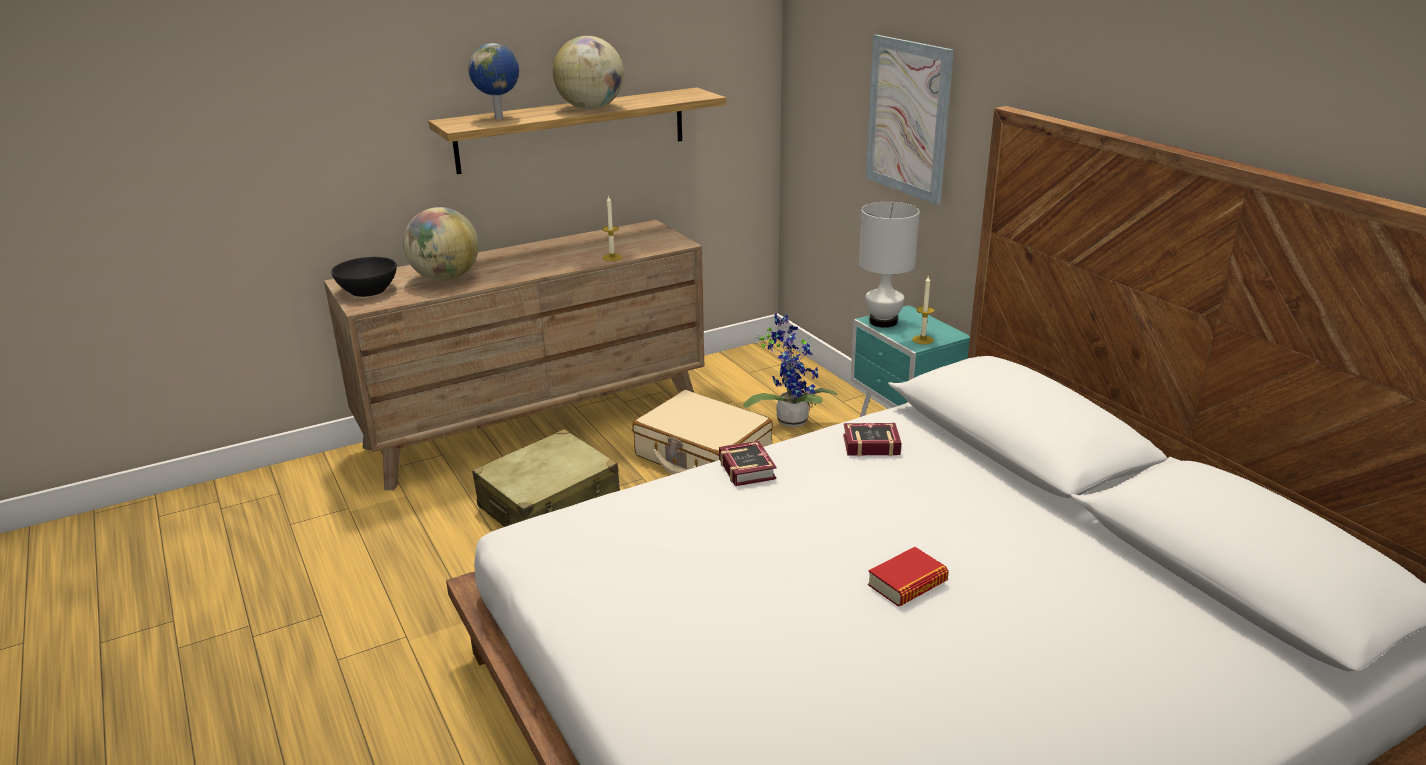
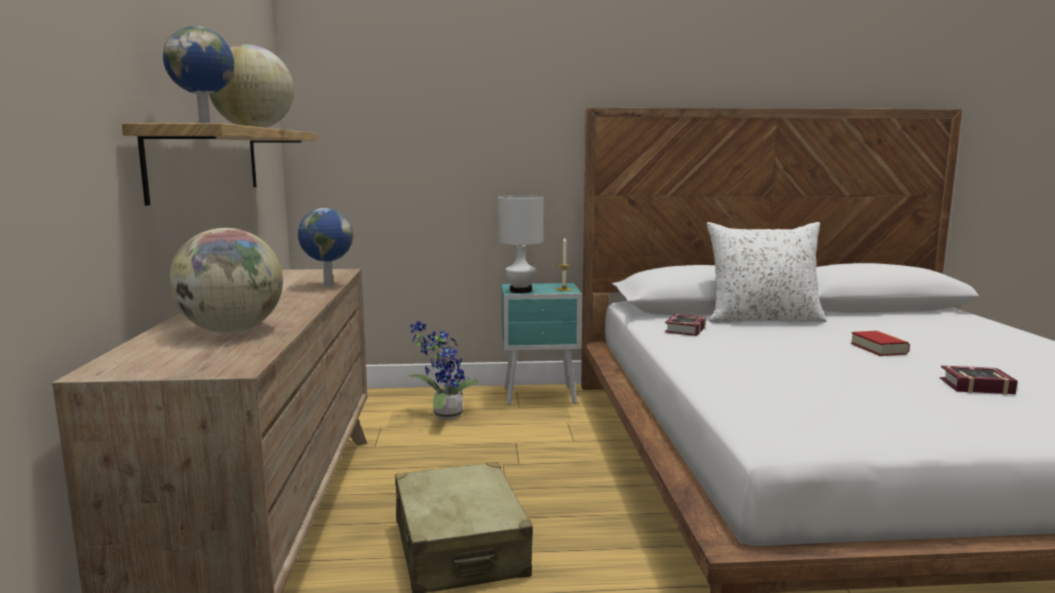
camera: 65 degrees left, 15 degrees down
(367, 290) = (174, 362): black bowl -> none
(612, 257) = (327, 285): candle -> globe
(702, 455) = (457, 457): beige suitcase -> none
(747, 467) = (697, 357): book -> book (972, 385)
(908, 118) = (472, 139): picture -> none
(997, 489) = (762, 319): none -> white pillow

